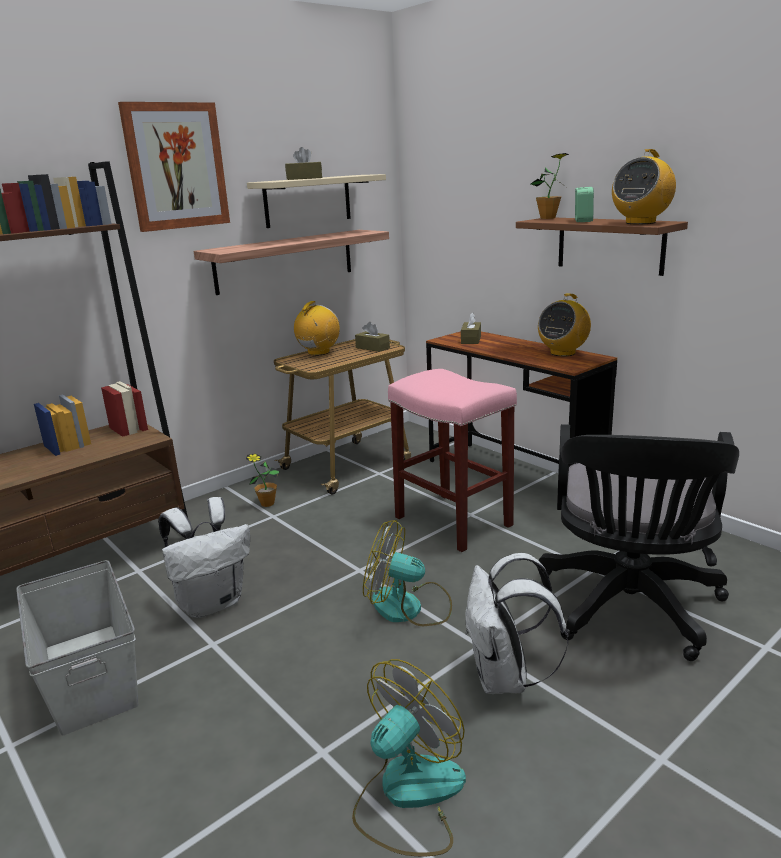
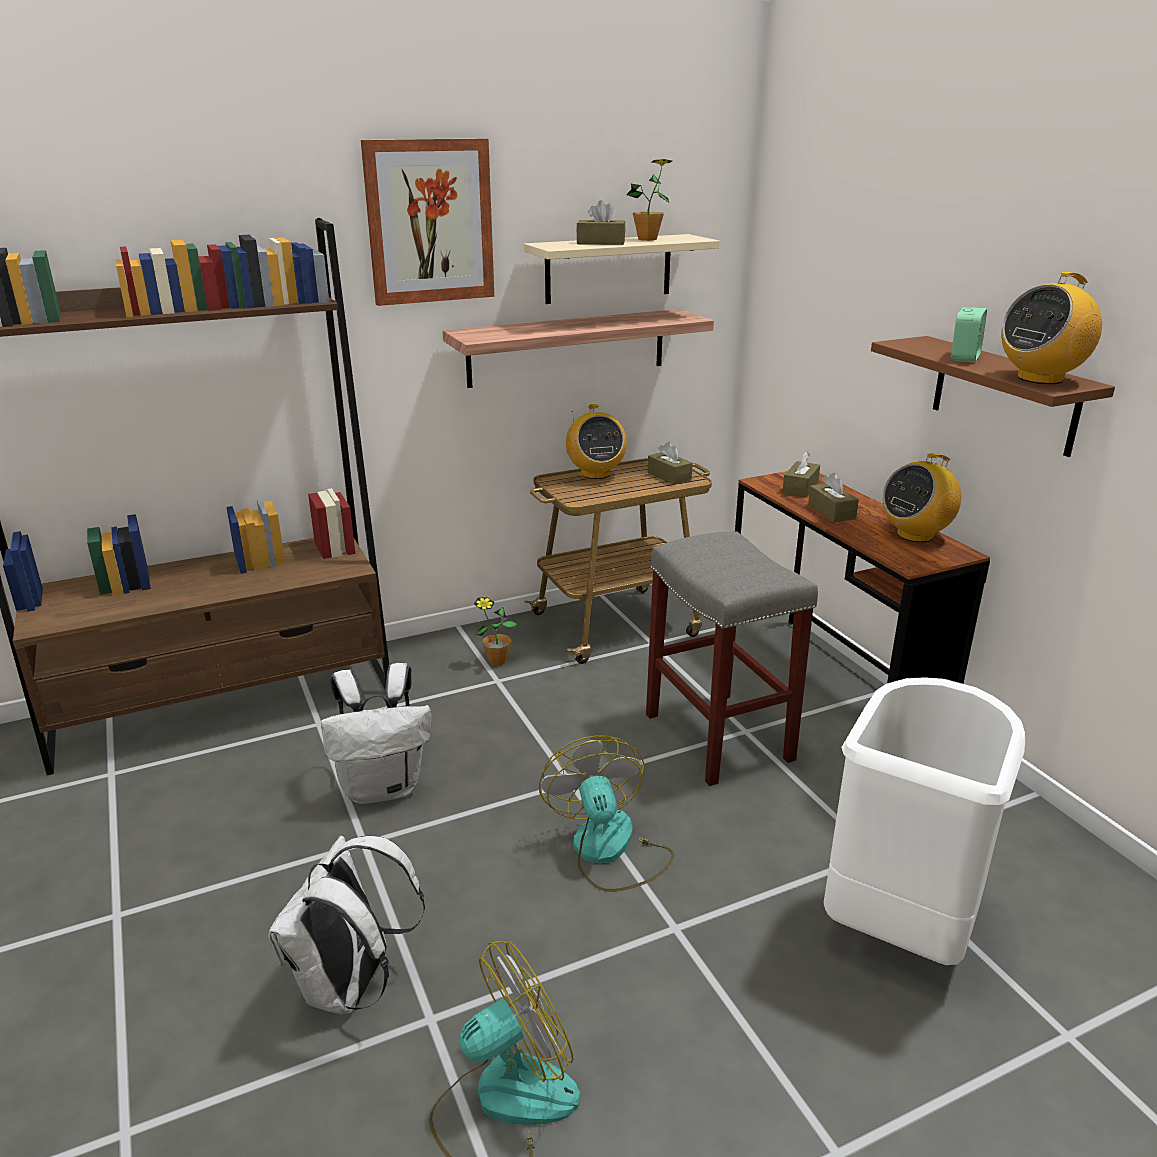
camera: 15 degrees right, 5 degrees up
(90, 674) = (223, 848): grey storage box -> none
(318, 352) = (595, 474): radio -> radio turned 120 degrees clockwise
(409, 607) = (609, 851): fan -> fan turned 45 degrees clockwise
(451, 521) = (716, 736): pink stool -> grey stool
(500, 348) = (831, 512): none -> brown tissue box
(505, 678) = (686, 983): white backpack -> white backpack (351, 986)
(548, 218) = (924, 340): potted plant -> potted plant (647, 239)
(629, 609) = (898, 926): black office chair -> white trash can

